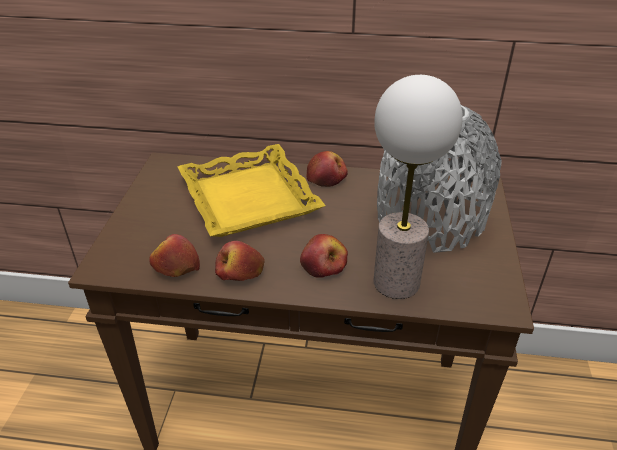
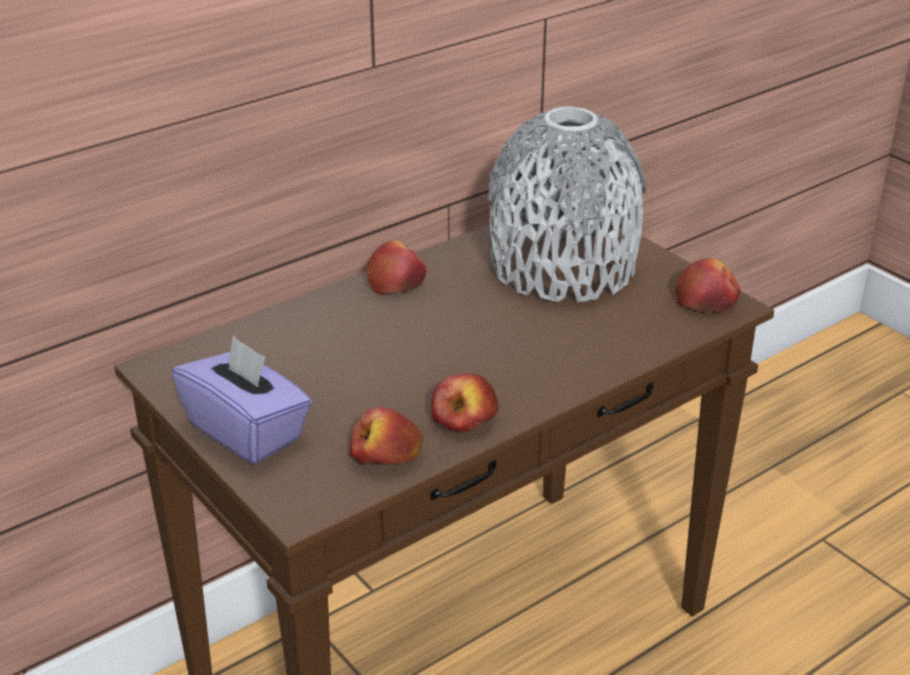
camera: 45 degrees left, 5 degrees down
(145, 214) = (247, 431): none -> purple tissue box
(248, 198) = (344, 348): yellow tray -> none
(323, 265) = (534, 363): apple -> apple (707, 299)
(396, 282) = (621, 338): table lamp -> none

